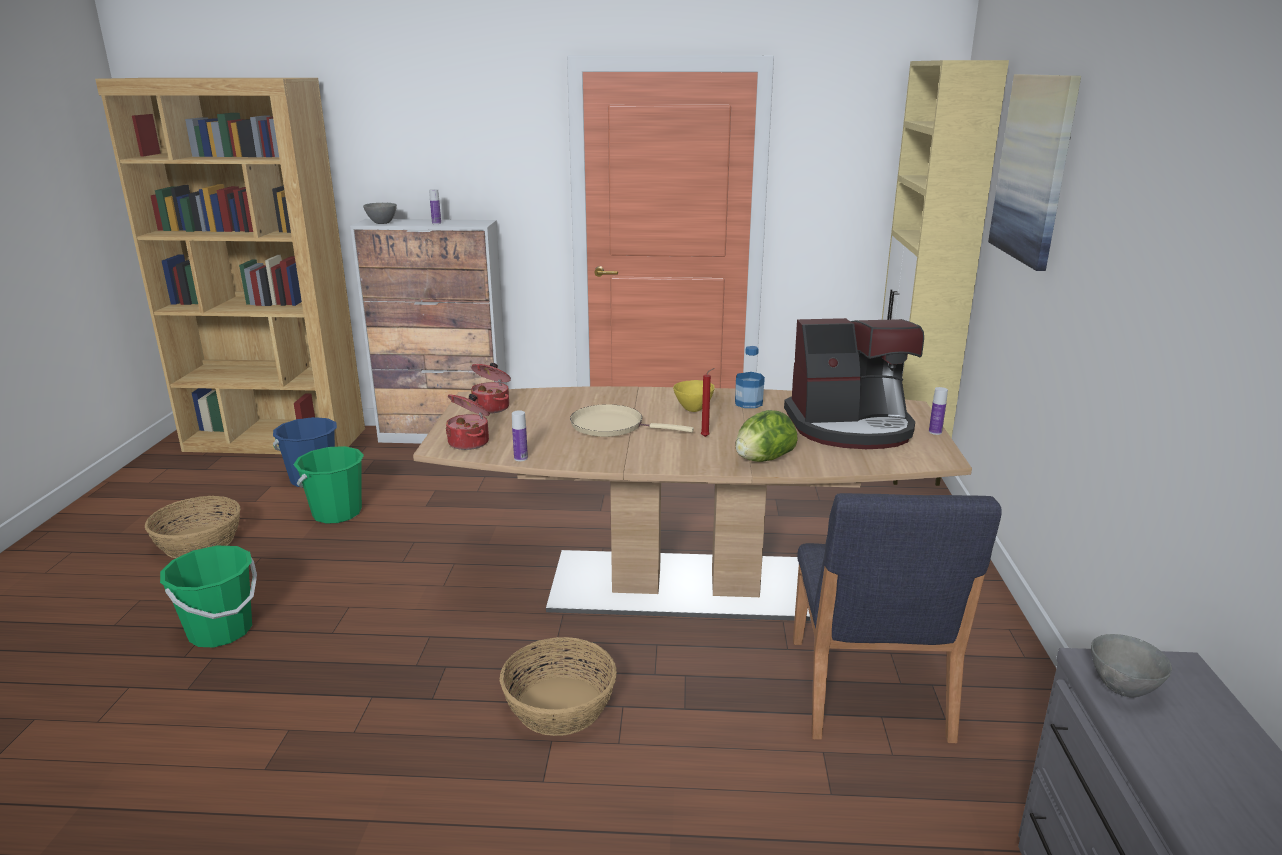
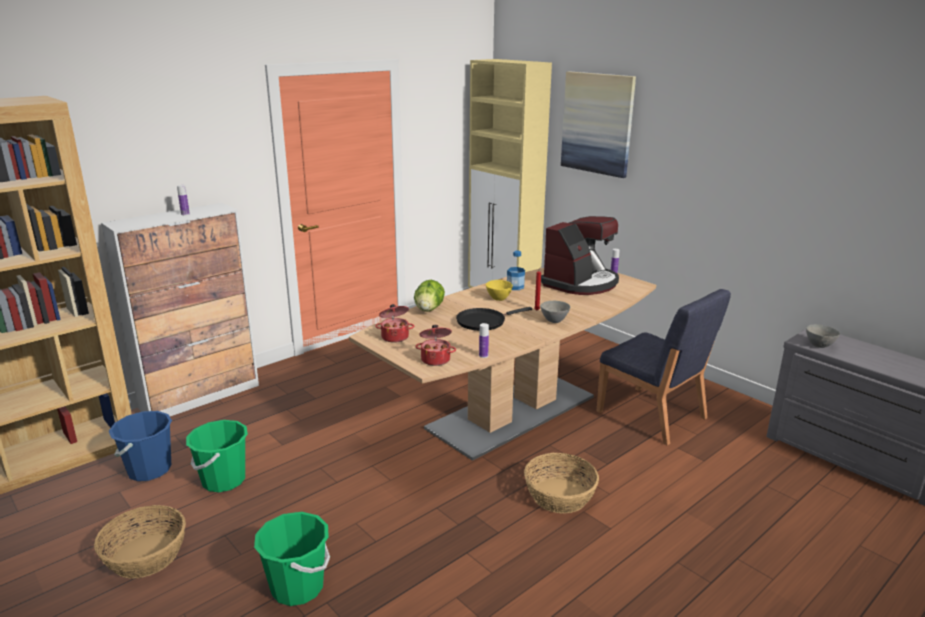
camera: 45 degrees left, 0 degrees up
(381, 223) = (135, 223): grey bowl -> grey bowl (554, 321)
(612, 426) = (483, 322): beige frying pan -> black frying pan
(763, 459) = (584, 311): lettuce -> lettuce (429, 309)

